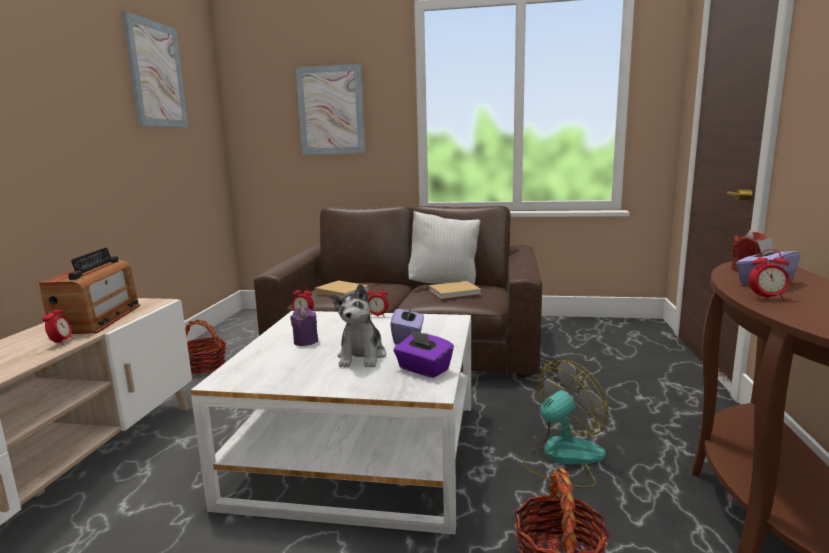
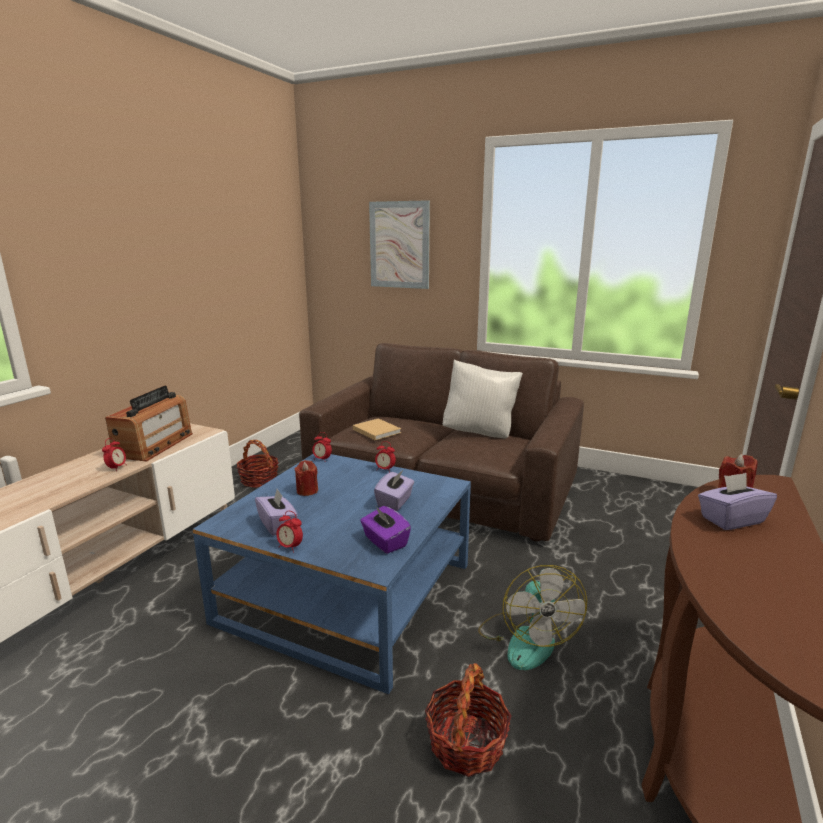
camera: 15 degrees right, 5 degrees up
(156, 75) = (237, 215): picture -> none
(293, 372) = (277, 525): none -> purple tissue box
(305, 341) = (307, 491): purple candle -> red candle
(359, 451) = (347, 592): white coffee table -> blue coffee table
(362, 356) = (342, 517): plush toy -> none
(456, 291) = (480, 446): beige book -> none
(563, 458) = (526, 639): fan -> fan turned 105 degrees clockwise
(767, 298) = (708, 544): alarm clock -> alarm clock (290, 547)

